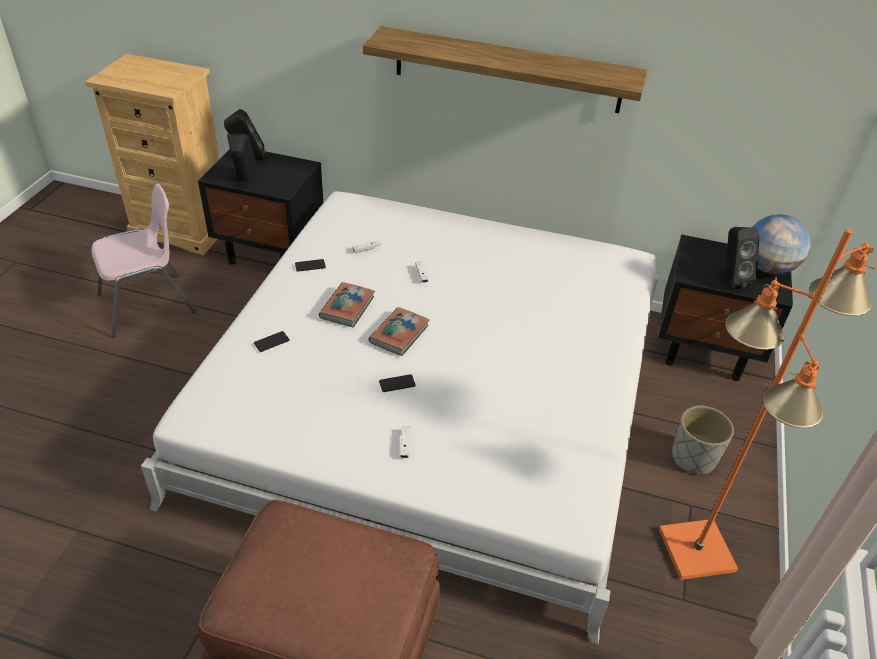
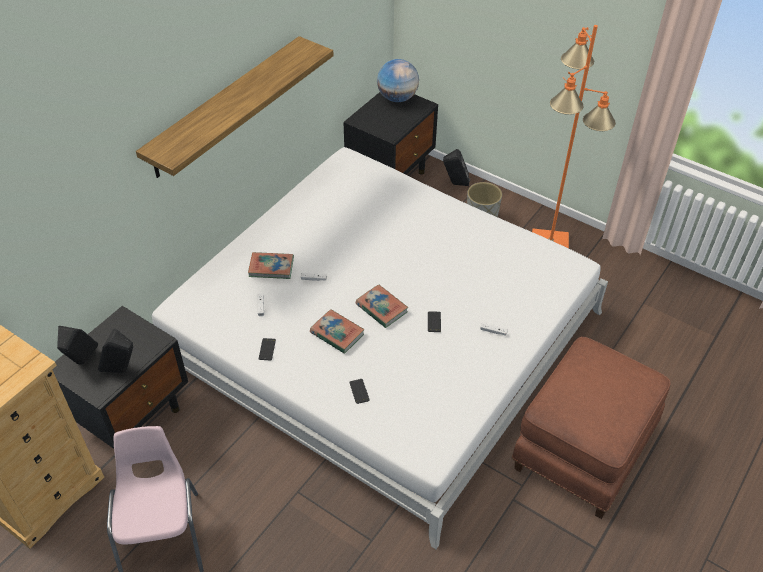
camera: 70 degrees left, 5 degrees up
(424, 243) = (271, 267): none -> book
(730, 279) = (402, 119): black speaker -> black speaker (455, 184)

